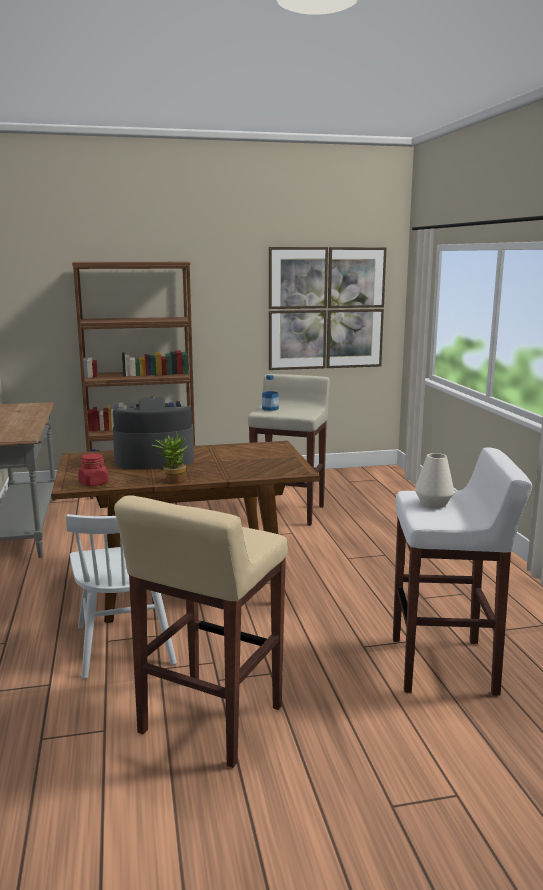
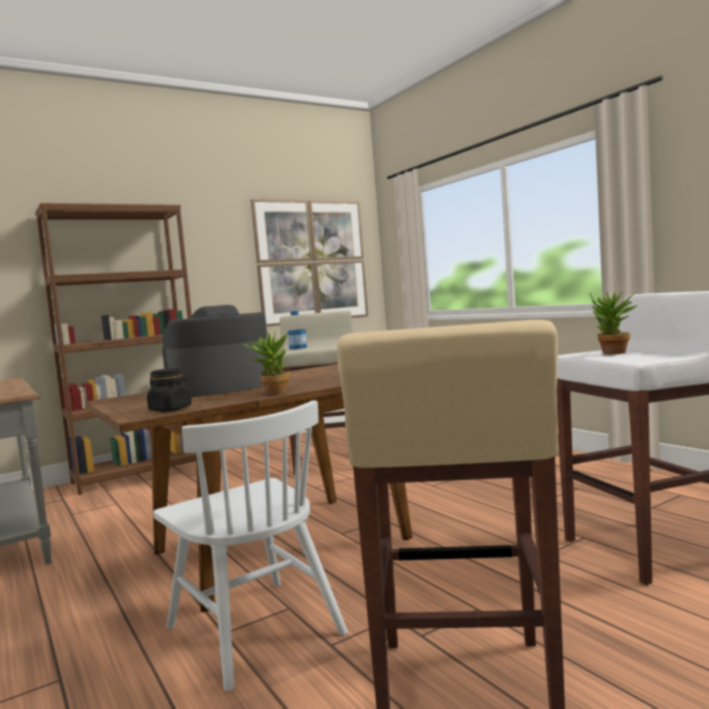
camera: 20 degrees left, 10 degrees down
(94, 483) = (170, 409): red jar -> black jar
(433, 504) = (613, 353): white vase -> potted plant

